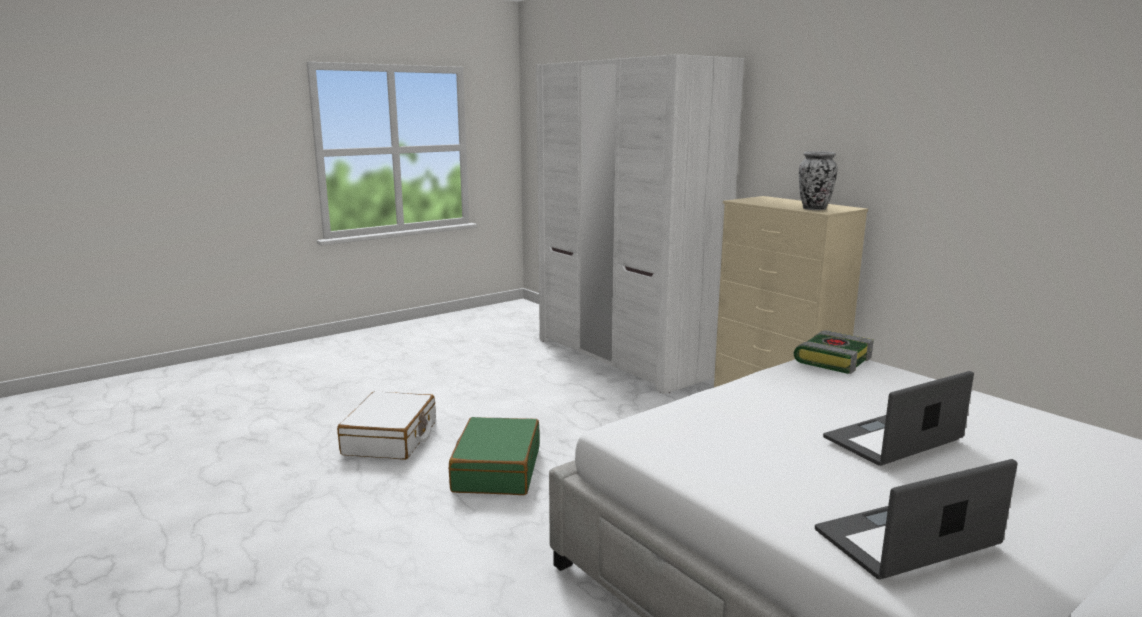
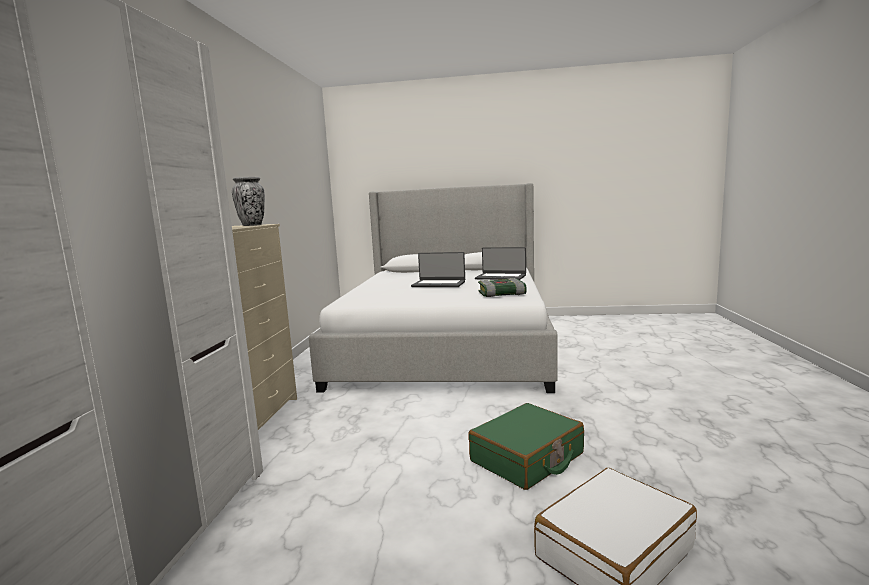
camera: 135 degrees left, 5 degrees down
(832, 360) = (357, 299): book -> book (501, 294)

